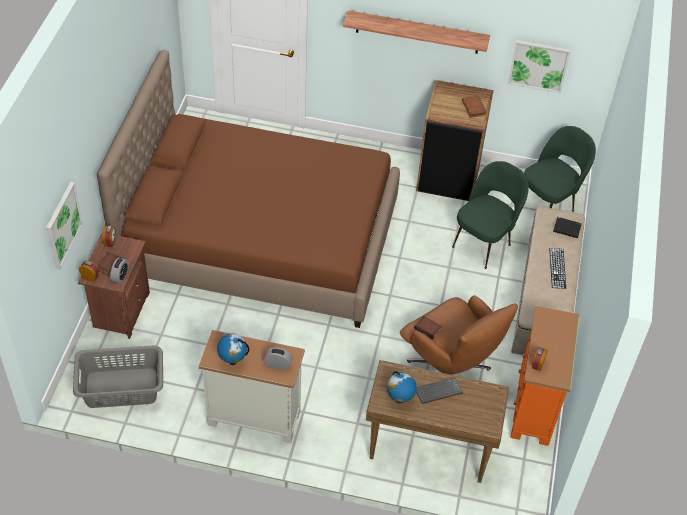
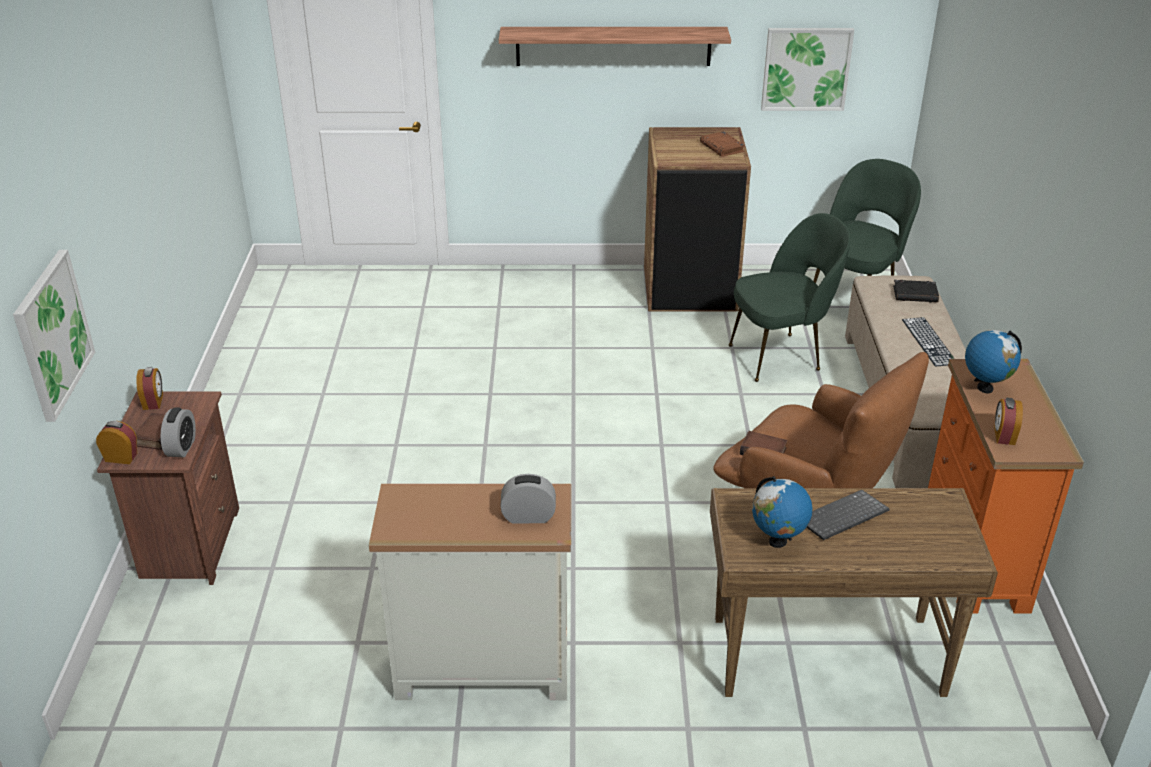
camera: 10 degrees left, 15 degrees down
(121, 387) = (208, 667): grey laundry basket -> none
(232, 361) = (436, 525): globe -> globe (985, 388)
(259, 238) = (416, 404): brown bed -> none
(484, 243) = (781, 357): green chair -> green chair turned 45 degrees clockwise

